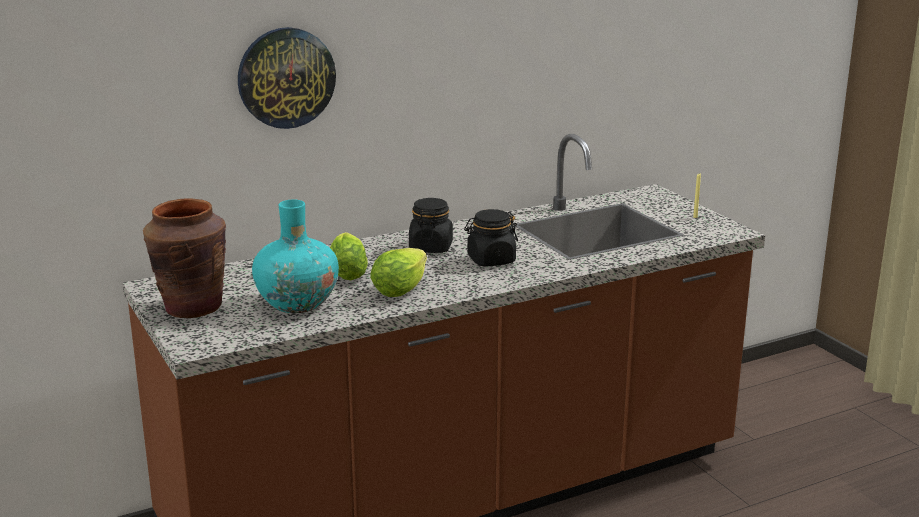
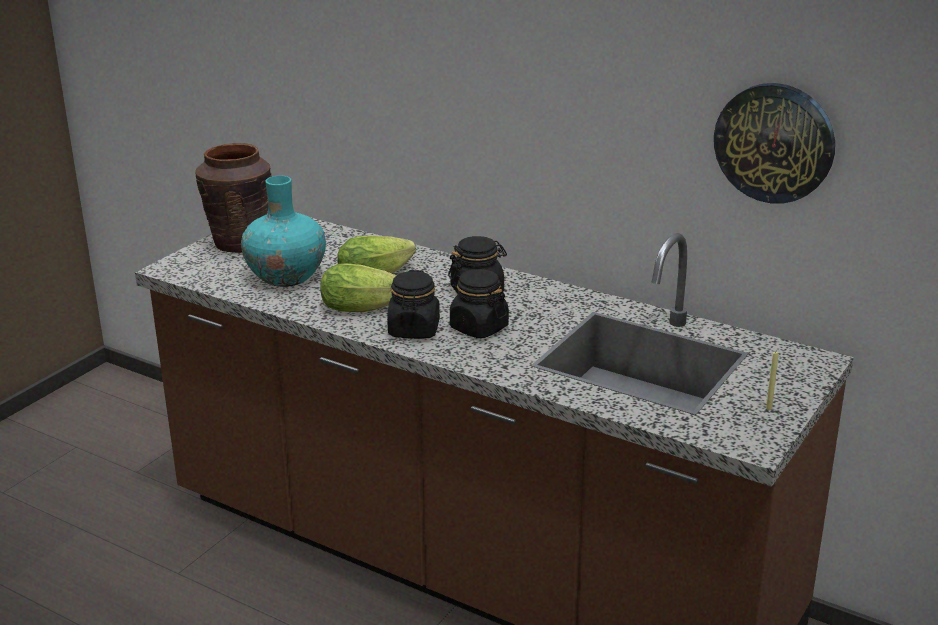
camera: 60 degrees right, 5 degrees up
(286, 77) = (405, 65): wall clock -> wall clock (774, 142)
(466, 280) = (414, 330): none -> black jar

